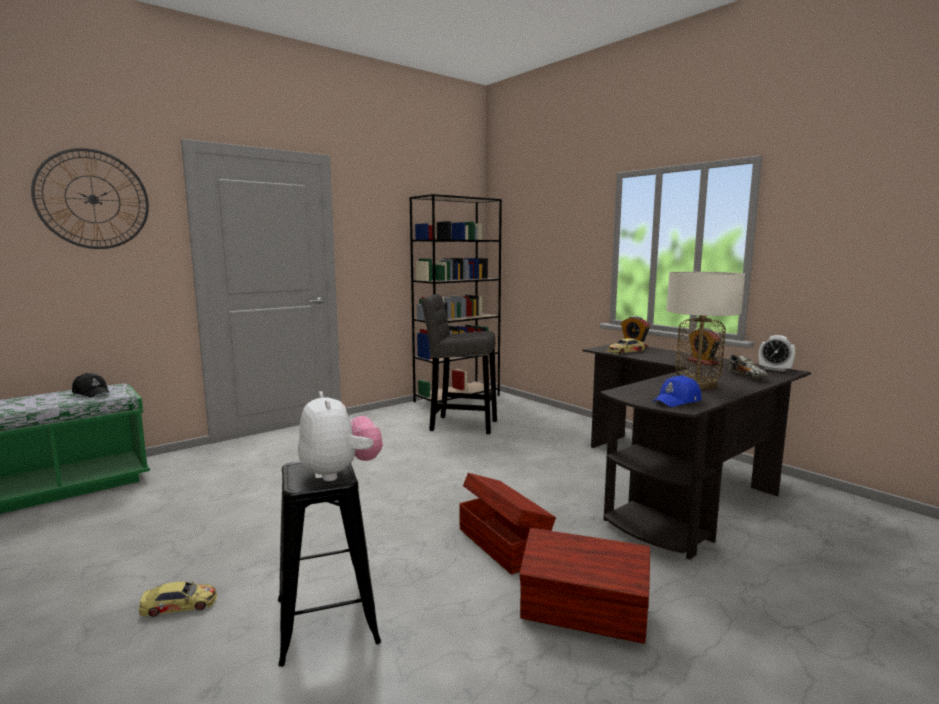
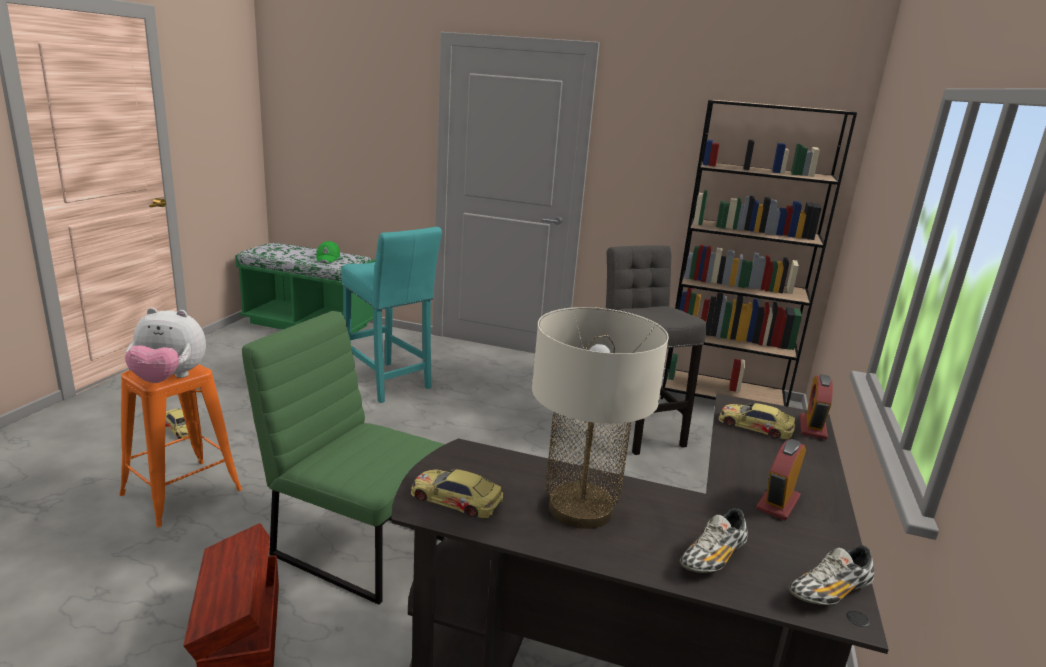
camera: 55 degrees right, 10 degrees up
(91, 393) = (328, 258): black cap -> green cap
(93, 199) = (368, 92): wall clock -> none
(270, 480) = (388, 383): none -> turquoise stool
(326, 621) = (181, 492): black stool -> orange stool
(340, 473) = (169, 379): plush toy -> plush toy turned 60 degrees clockwise
(503, 543) = (356, 544): brown storage box -> green chair
(677, 401) = (456, 499): blue cap -> toy car
(775, 369) = (829, 592): alarm clock -> shoe

